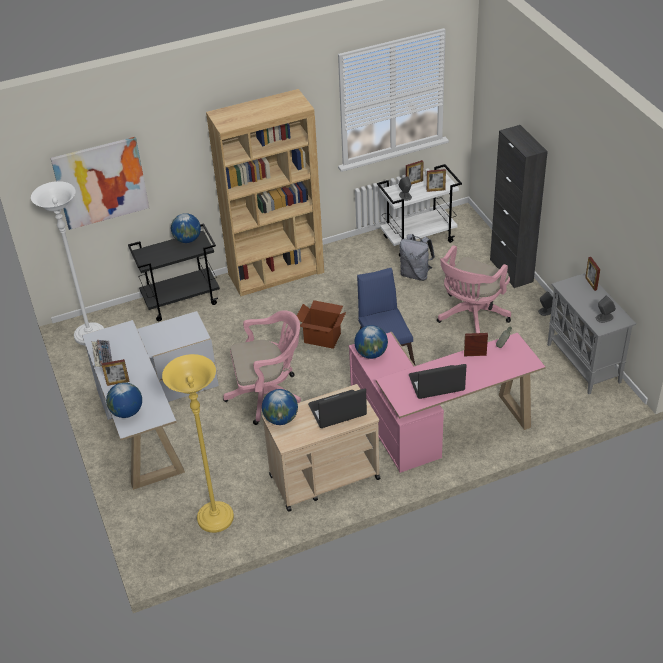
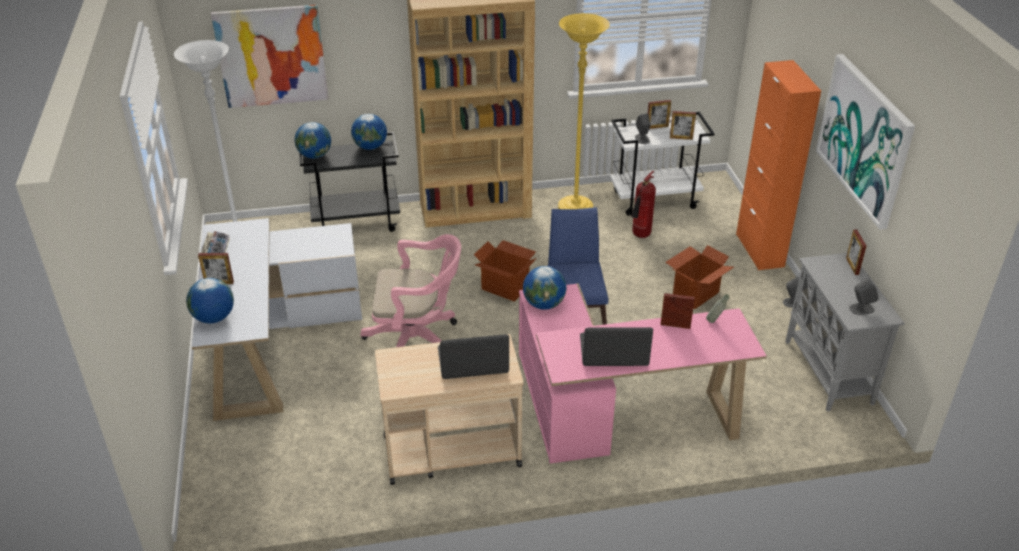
camera: 10 degrees right, 5 degrees down
(215, 518) = (297, 475): yellow floor lamp -> yellow floor lamp (575, 208)
(281, 419) = (397, 359): globe -> globe (315, 155)
(415, 274) = (640, 236): grey backpack -> fire extinguisher
(470, 317) = (695, 294): pink office chair -> cardboard box
(511, 270) = (759, 250): black cabinet -> orange cabinet
(587, 189) = (864, 139): none -> picture

